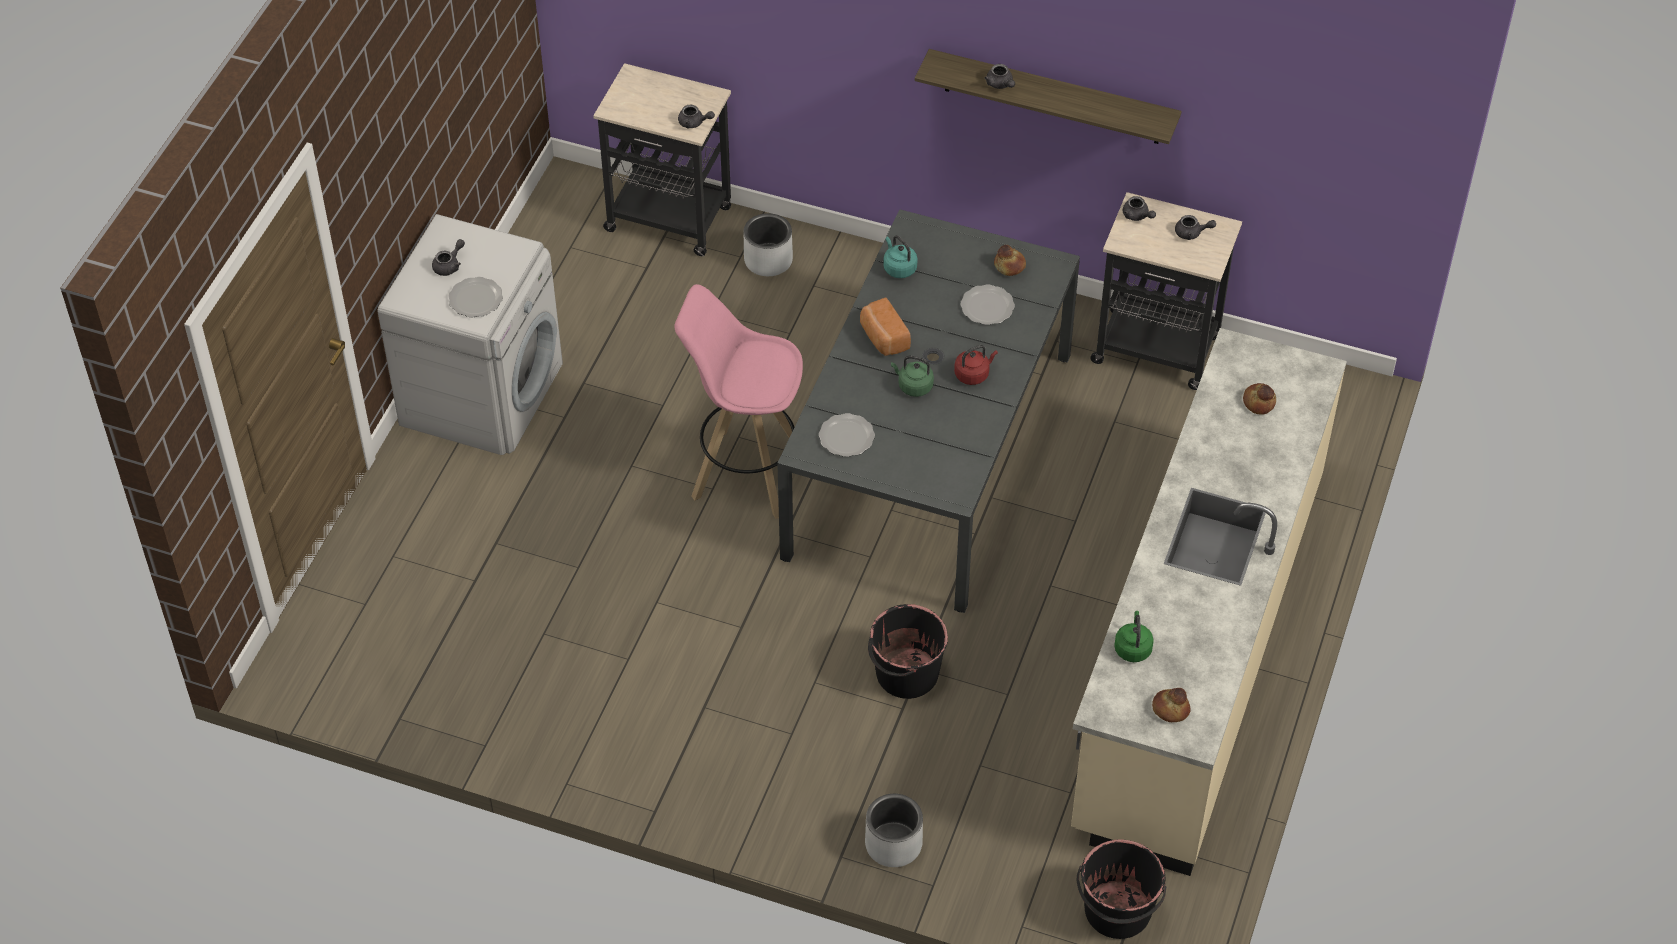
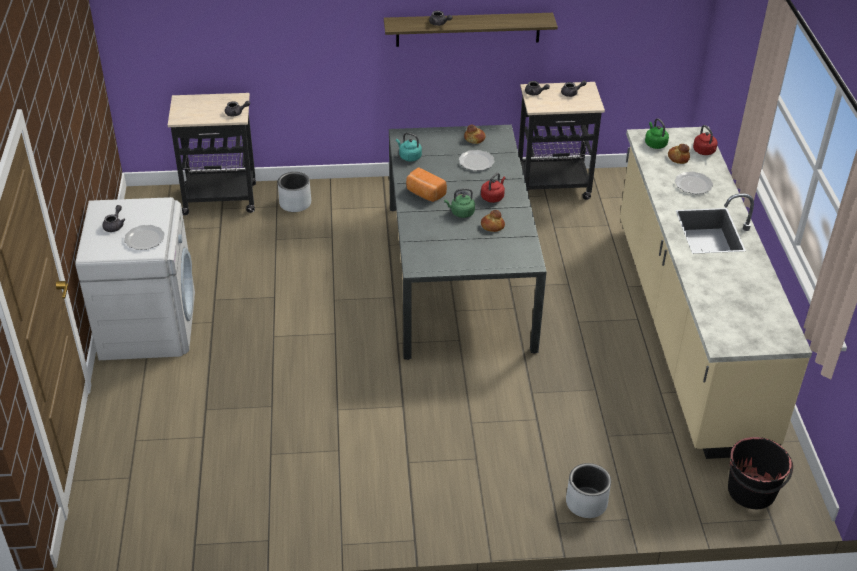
camera: 25 degrees left, 10 degrees down
(745, 472) = (350, 317): pink stool -> none
(846, 436) = (438, 250): plate -> plate (693, 184)
(906, 674) = (525, 398): black bucket -> none
(1132, 648) = (711, 303): green kettle -> green kettle (655, 144)
(1170, 709) = (761, 329): bread -> bread (492, 226)
(1306, 404) = (704, 152): none -> red kettle

